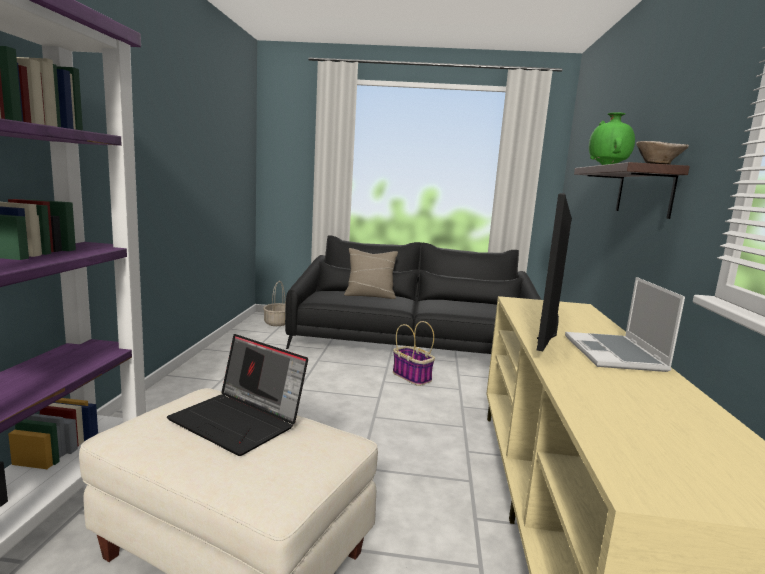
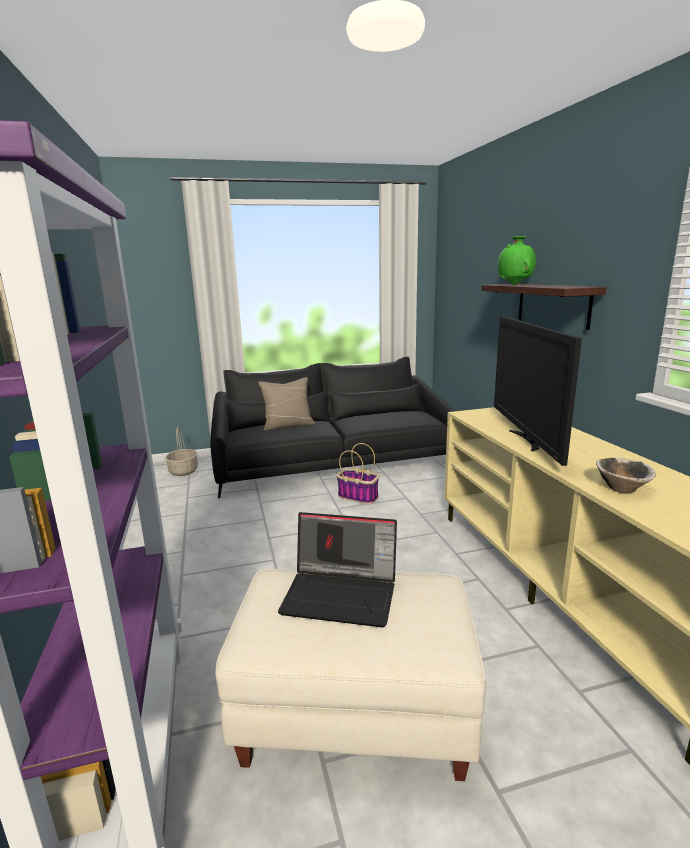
camera: 20 degrees left, 5 degrees up
(615, 354) = (594, 452): laptop -> none
(657, 164) = (580, 286): bowl -> bowl (622, 488)

